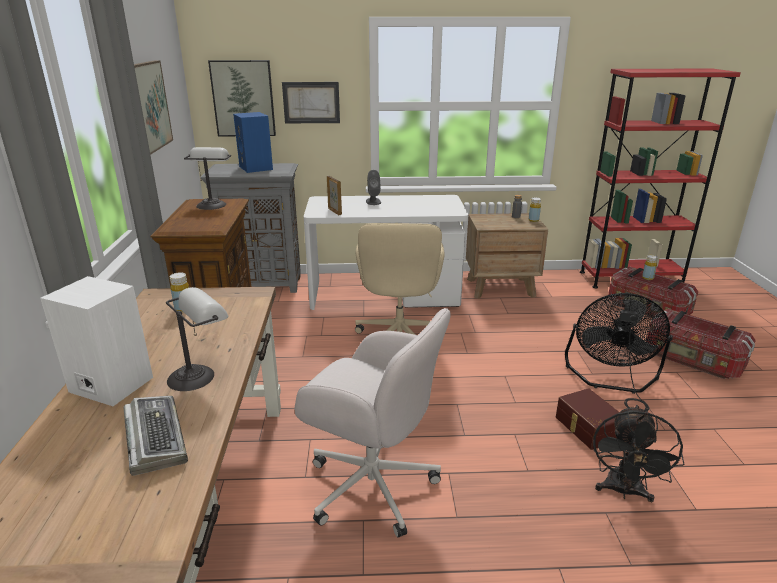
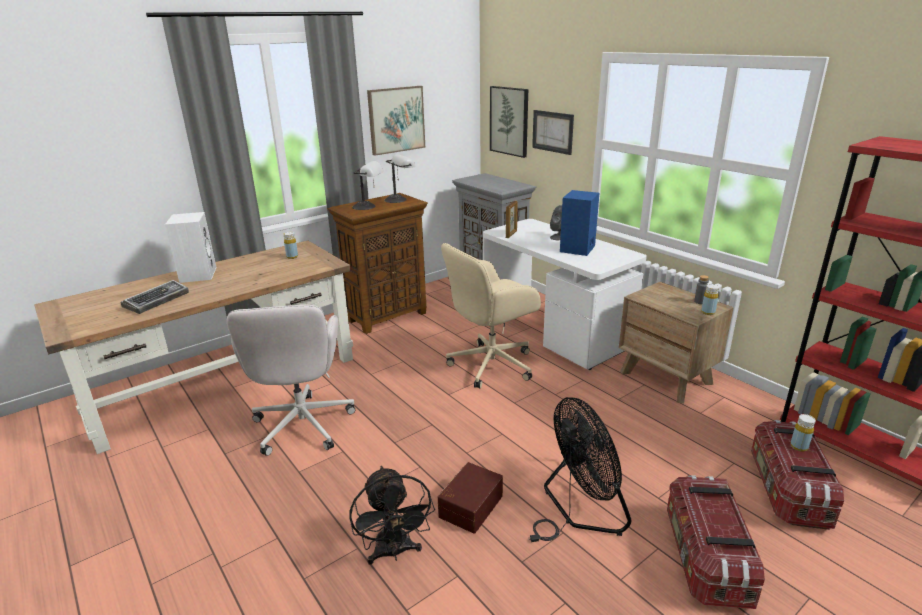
camera: 55 degrees right, 0 degrees up
(199, 373) = (223, 287): table lamp -> table lamp (369, 206)
(257, 168) = (496, 182): blue speaker -> blue speaker (578, 249)
(623, 491) = (394, 552): black fan -> black fan turned 90 degrees counterclockwise

